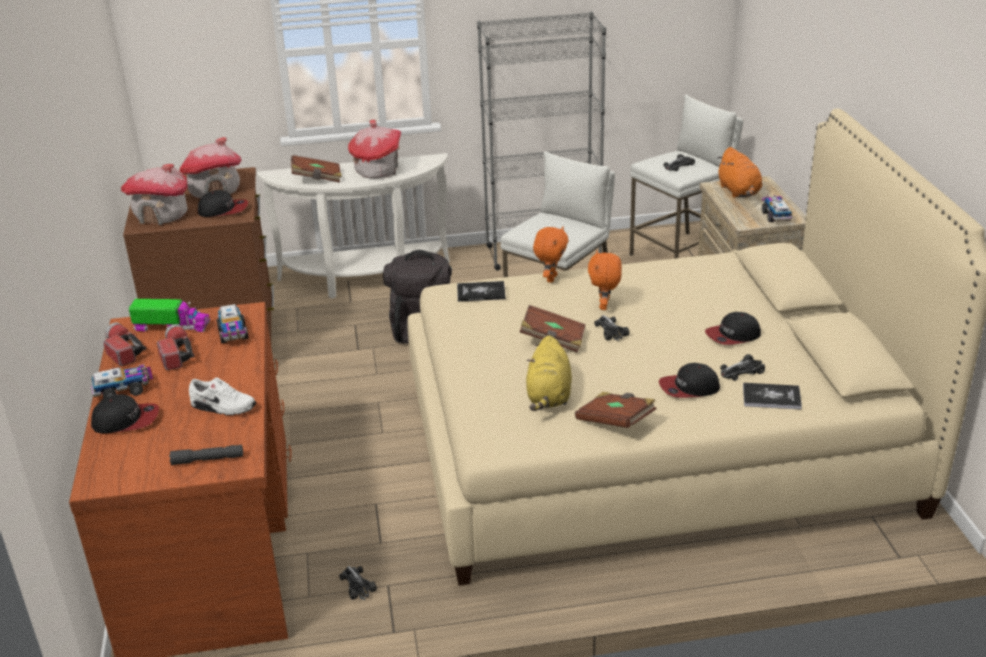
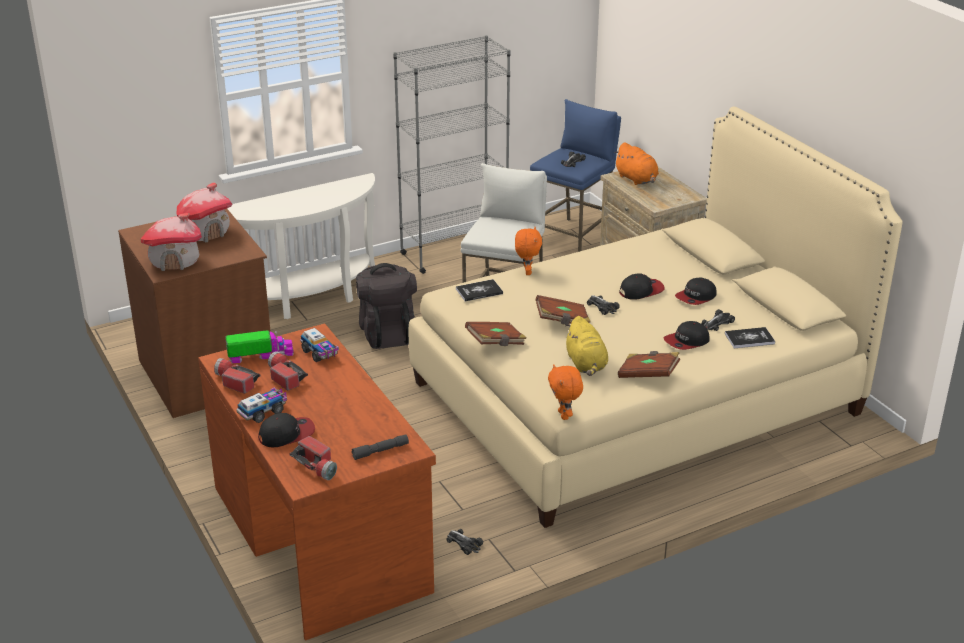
camera: 20 degrees left, 0 degrees up
(126, 464) = (317, 466): none -> flashlight
(223, 210) = (230, 249): cap -> cap (641, 291)
(223, 407) = (360, 411): white shoe -> none
(317, 179) = (270, 210): brown book -> brown book (496, 343)
(377, 170) = (321, 196): toy house -> none
(604, 306) = (585, 288): orange plush toy -> orange plush toy (564, 415)
(681, 254) = (573, 238): white stool -> blue stool
(776, 216) = (677, 196): toy truck -> none

